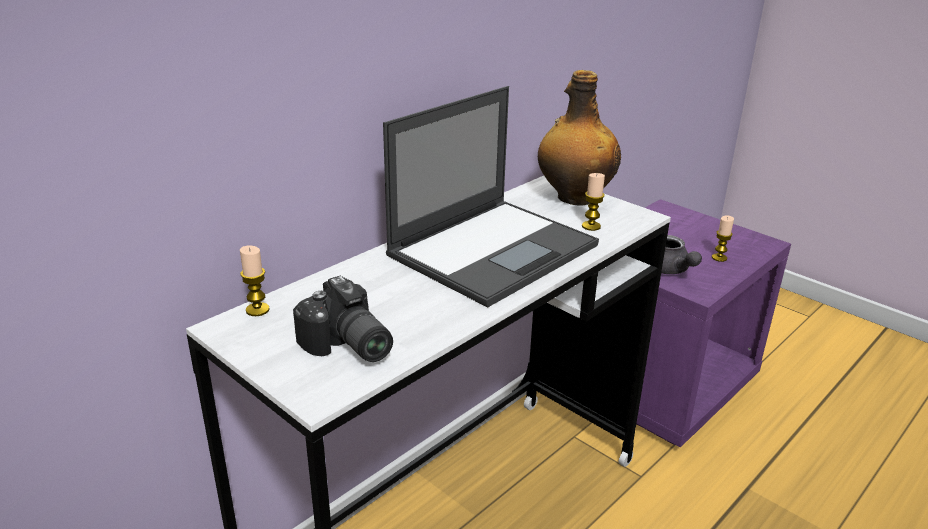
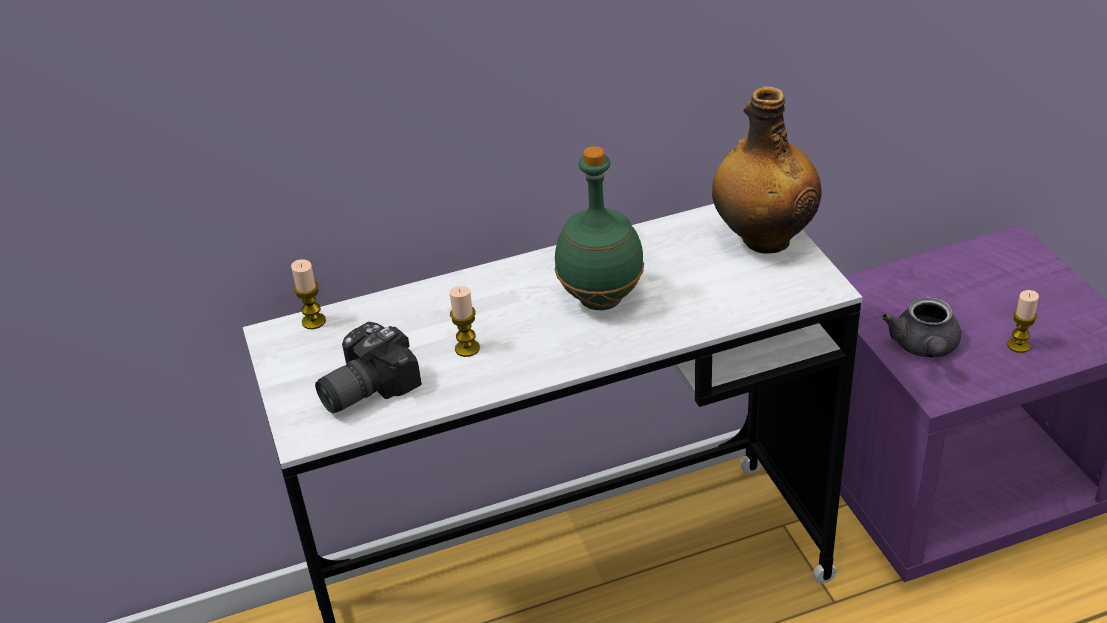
camera: 30 degrees right, 10 degrees up
(346, 347) = (363, 387): camera -> camera turned 60 degrees clockwise
(494, 249) = (601, 298): laptop -> green bottle
(591, 226) = (743, 289): candle -> candle (467, 348)

